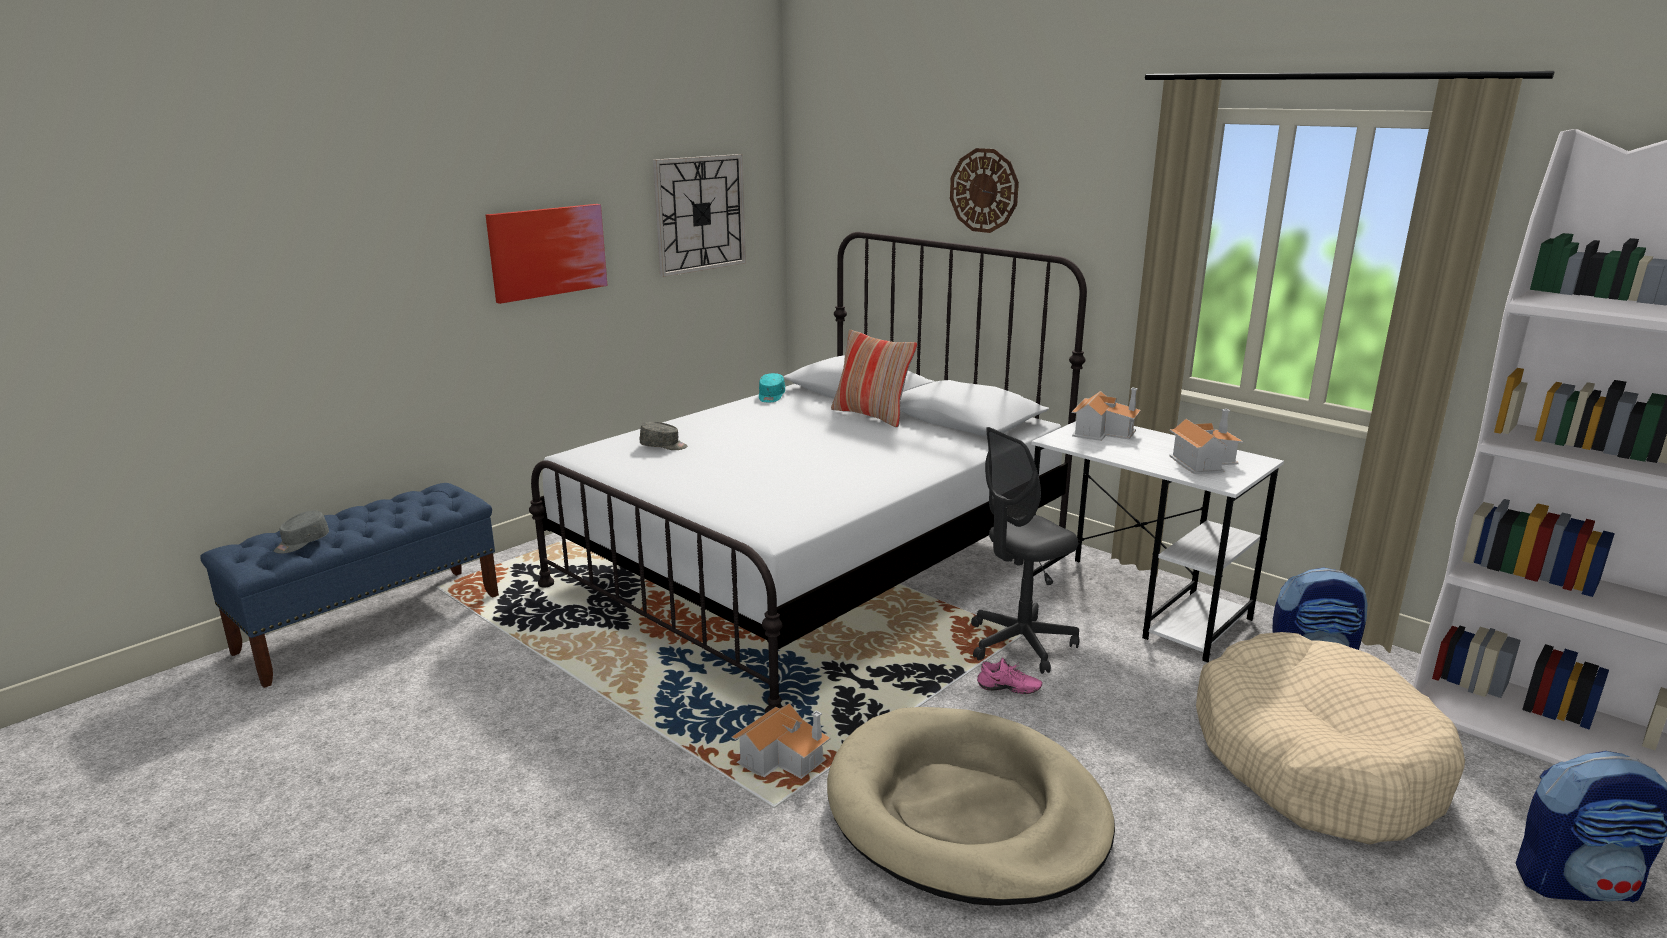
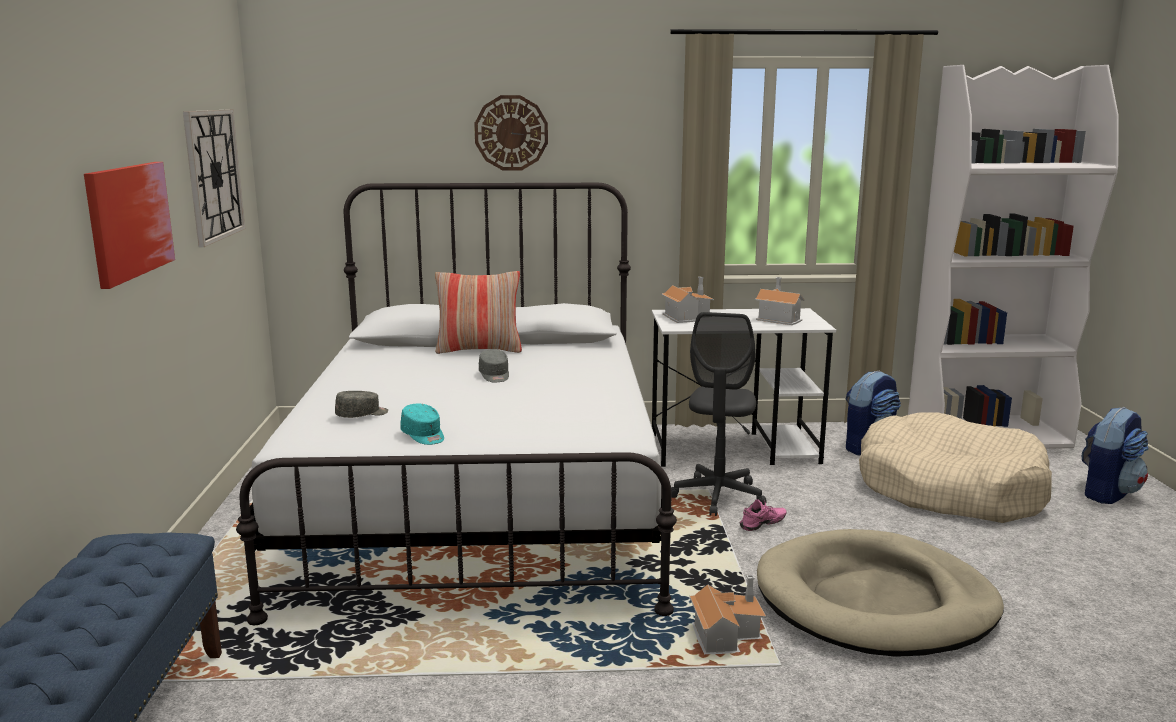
camera: 45 degrees left, 5 degrees down
(301, 542) = (63, 654): grey cap -> grey cap (494, 376)
(771, 396) = (355, 357): turquoise cap -> turquoise cap (424, 435)

